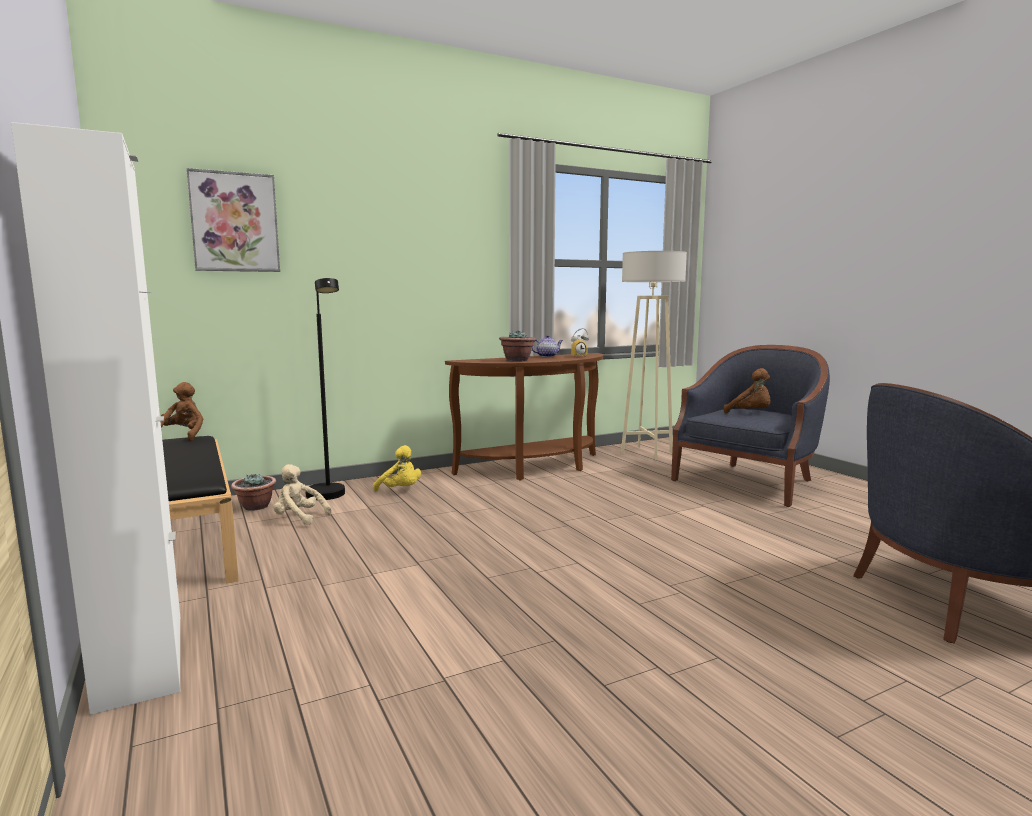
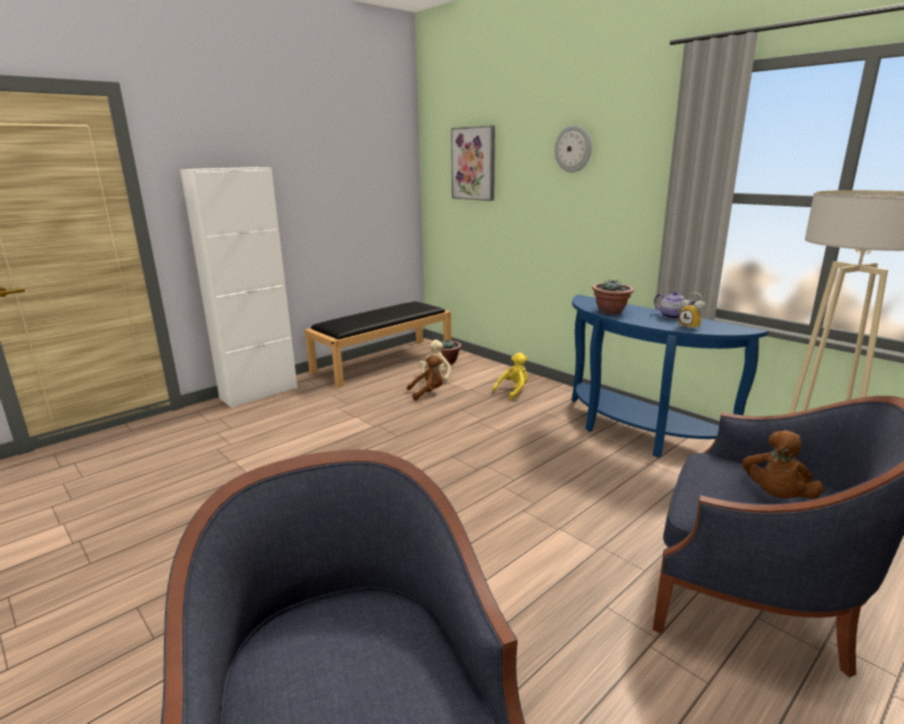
camera: 75 degrees right, 10 degrees up
(183, 436) = (432, 304): brown plush toy -> brown plush toy (428, 393)
(329, 497) = (480, 374): black floor lamp -> none
(395, 214) = (573, 149): none -> wall clock
(400, 490) = (513, 391): yellow plush toy -> yellow plush toy turned 150 degrees counterclockwise
(536, 469) = (635, 433): brown console table -> blue console table

